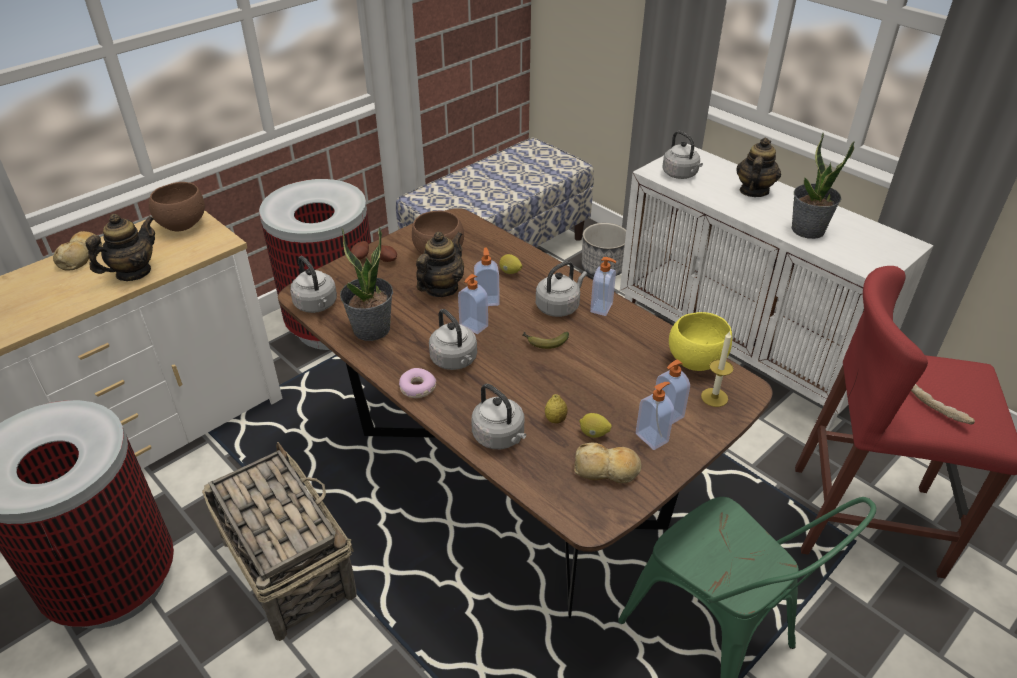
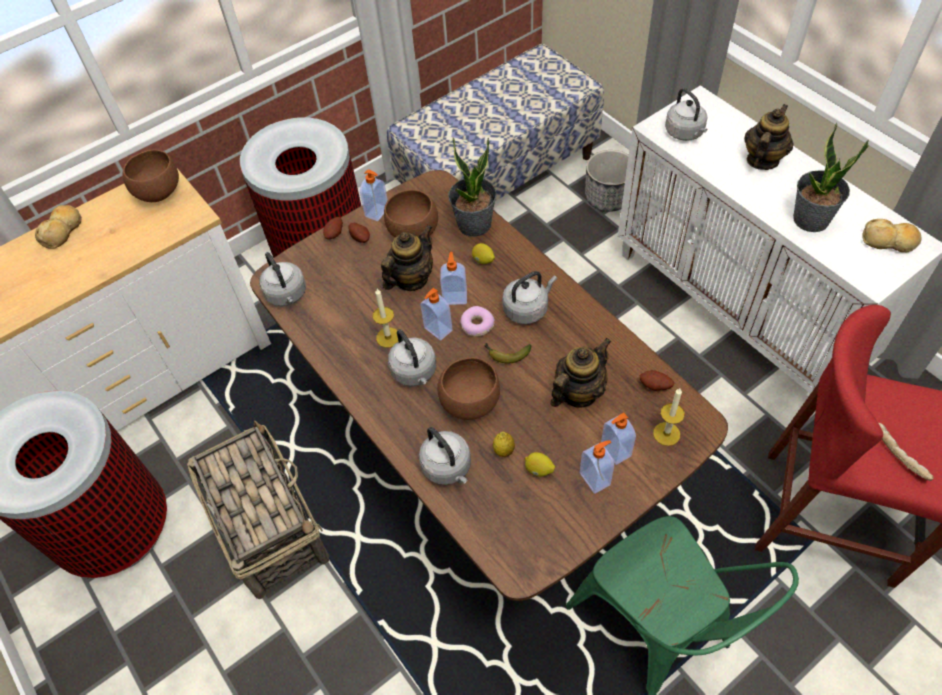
camera: 10 degrees right, 15 degrees up
(133, 272) = (111, 254): teapot -> teapot (578, 392)
(371, 329) = (337, 328): potted plant -> potted plant (474, 224)
(417, 388) = (375, 404): donut -> donut (477, 325)
(424, 334) = (388, 337): none -> candle
(513, 382) = (469, 402): none -> brown bowl
(602, 308) = (571, 313): soap dispenser -> soap dispenser (377, 212)
(607, 470) = (545, 514): bread -> bread (889, 241)
(694, 360) = (655, 386): yellow bowl -> potato

